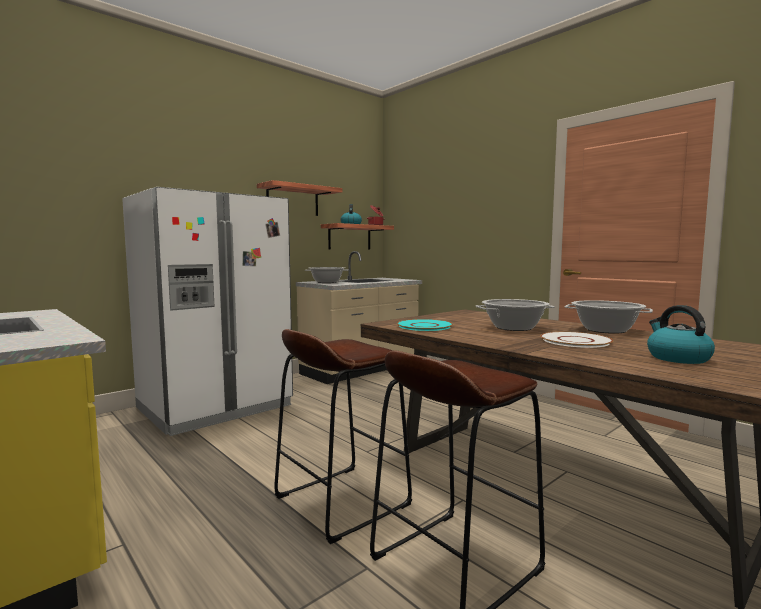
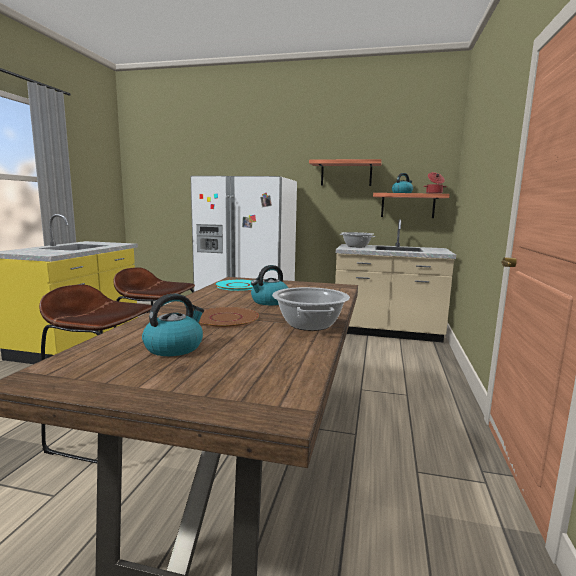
camera: 55 degrees right, 5 degrees up
(514, 328) = (269, 302): cooking pot -> kettle
(575, 341) = (225, 318): white plate -> brown plate

